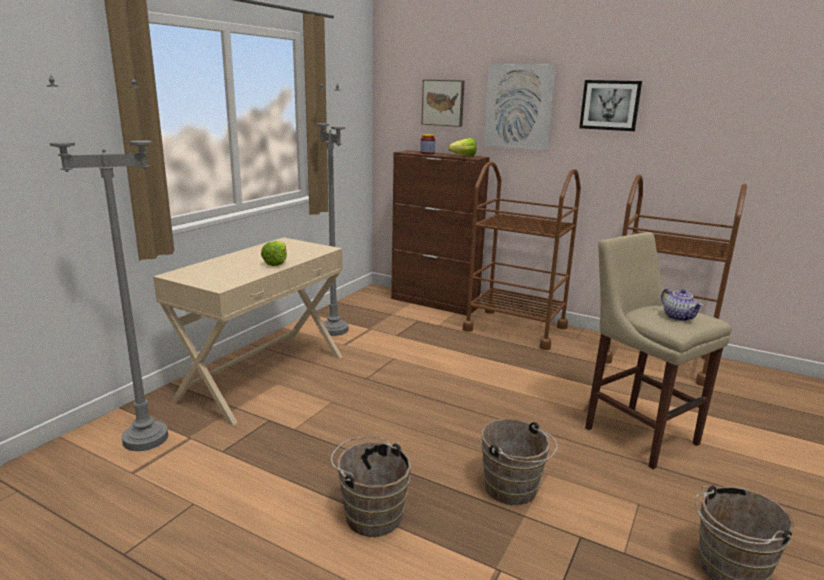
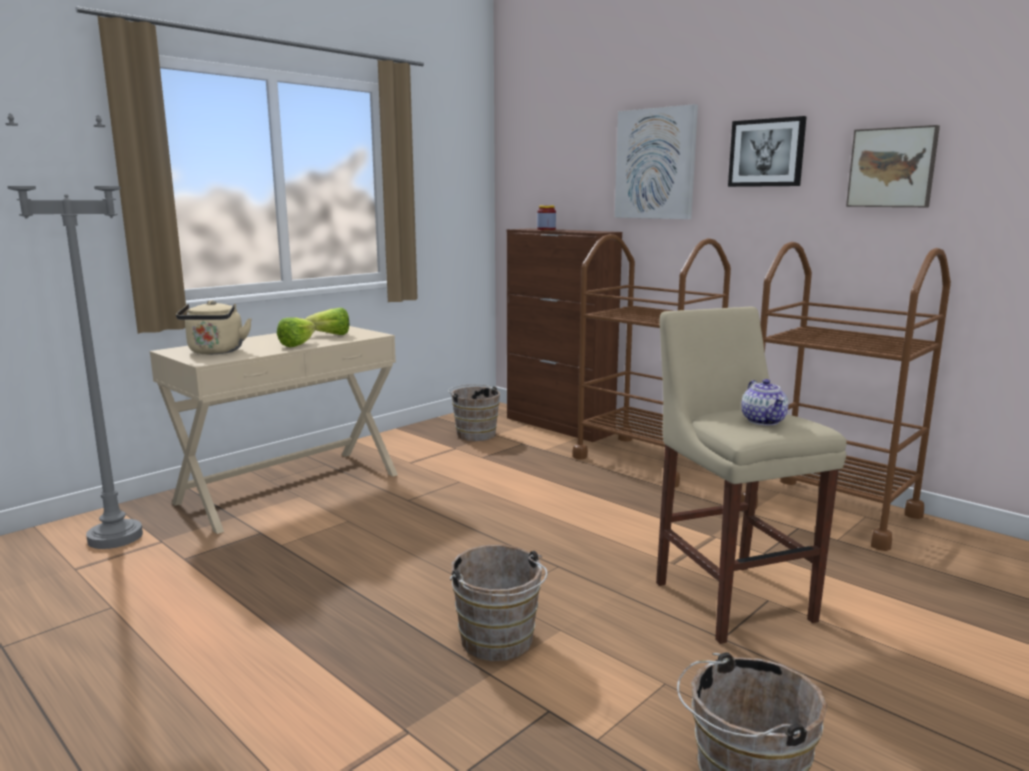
camera: 15 degrees right, 5 degrees down
(216, 275) = (215, 352): none -> beige kettle
(333, 330) = (409, 446): grey floor lamp -> none
(370, 514) = (297, 645): brown bucket -> brown bucket (474, 434)
(443, 103) = (570, 166): picture -> picture (892, 167)
(461, 156) = (583, 231): lettuce -> lettuce (327, 335)

